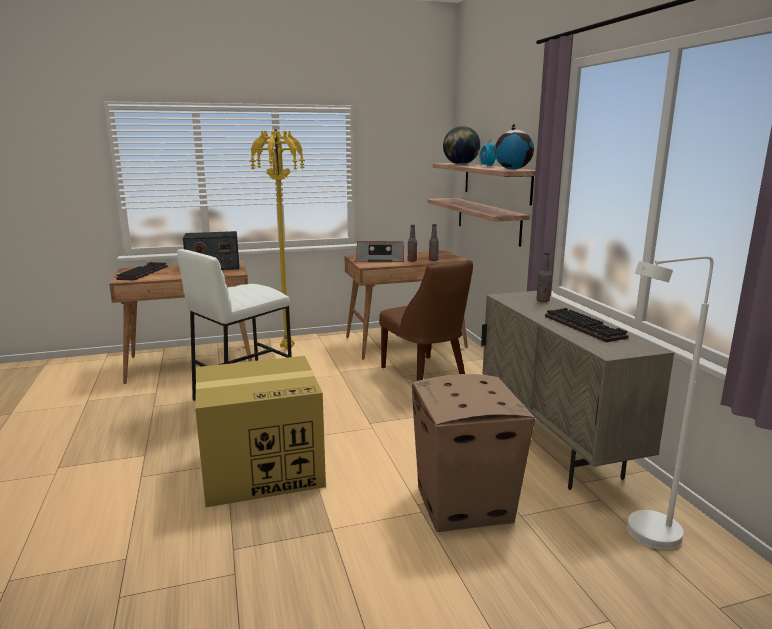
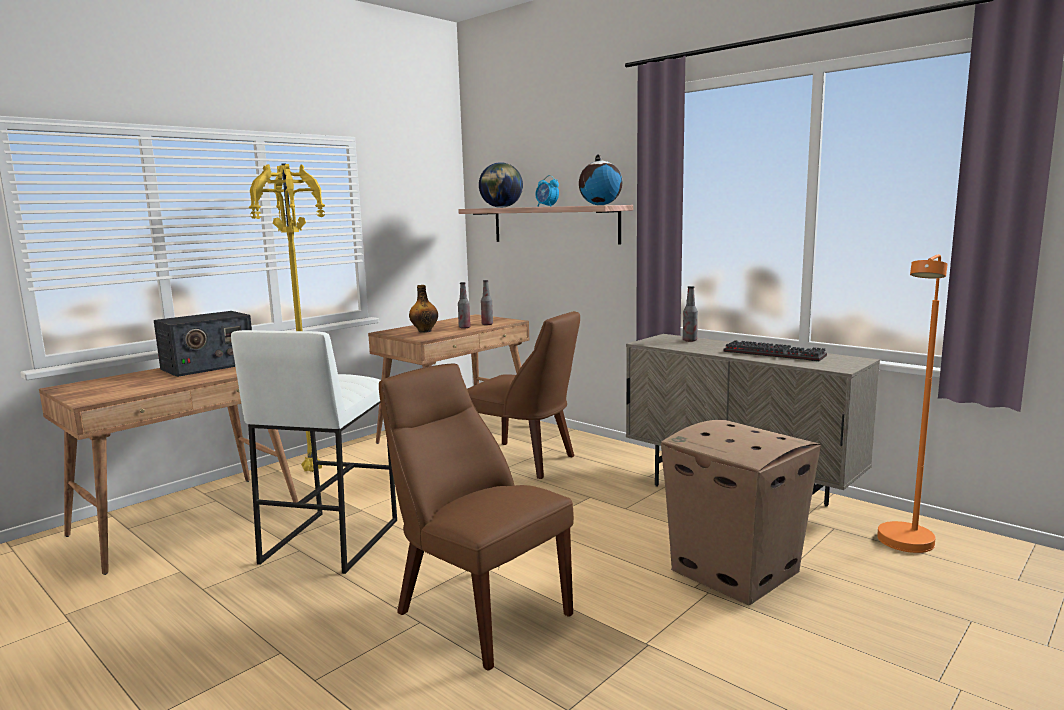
camera: 30 degrees left, 5 degrees down
(142, 273) = (102, 388): keyboard -> none
(264, 468) = (477, 611): cardboard box -> brown chair
(380, 260) = (424, 331): radio -> bottle
(487, 220) = (542, 270): shelf -> none
(644, 538) = (905, 547): white floor lamp -> orange floor lamp

